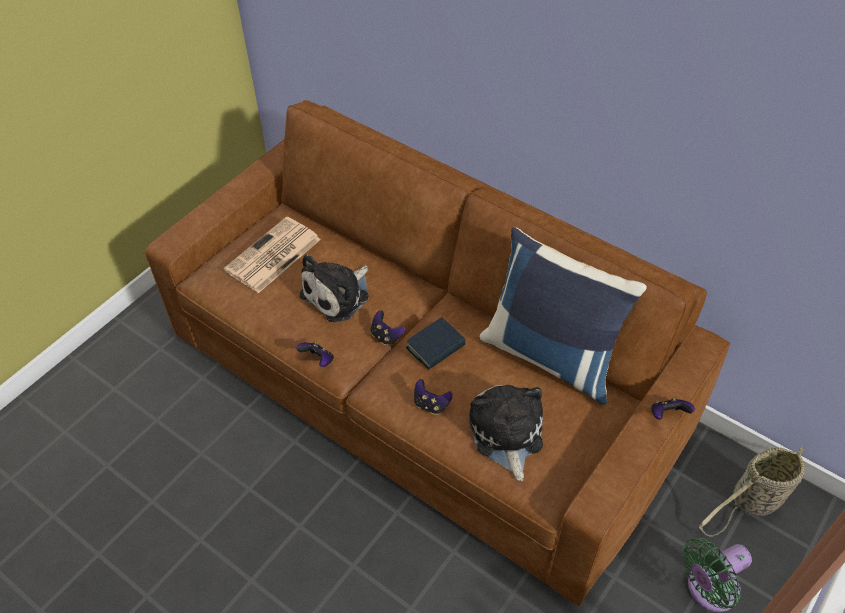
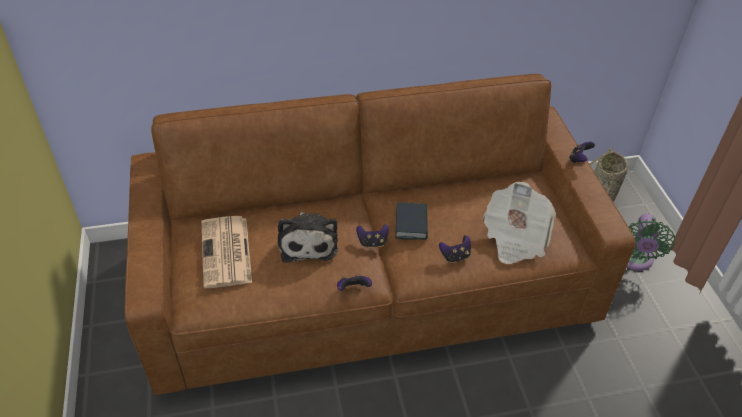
camera: 50 degrees left, 5 degrees down
(506, 435) = (515, 237): plush toy -> newspaper
(551, 355) = (474, 180): blue pillow -> none

